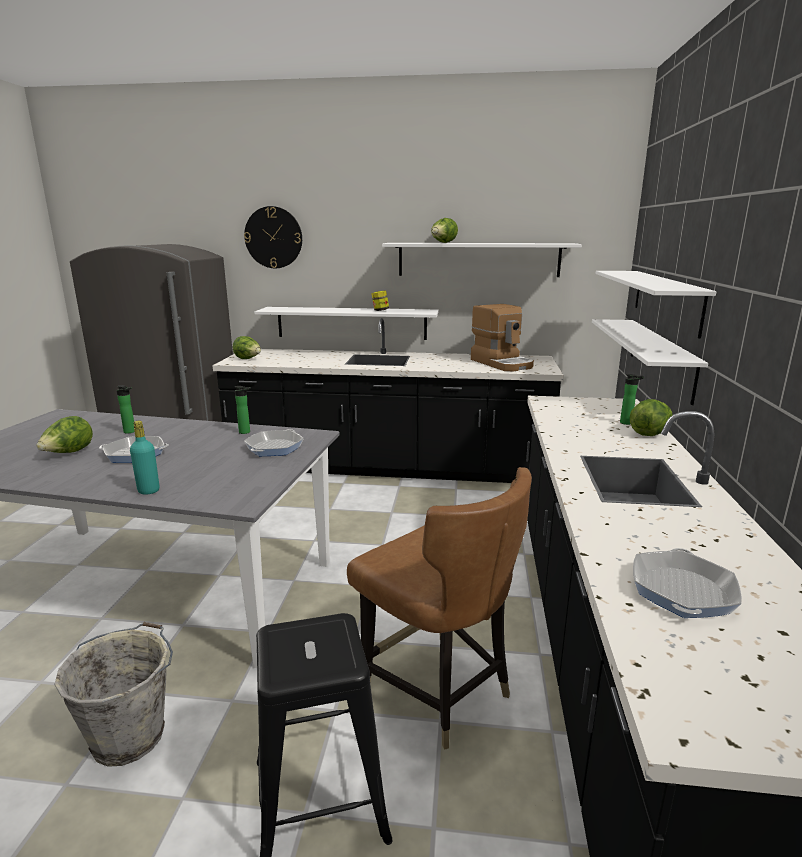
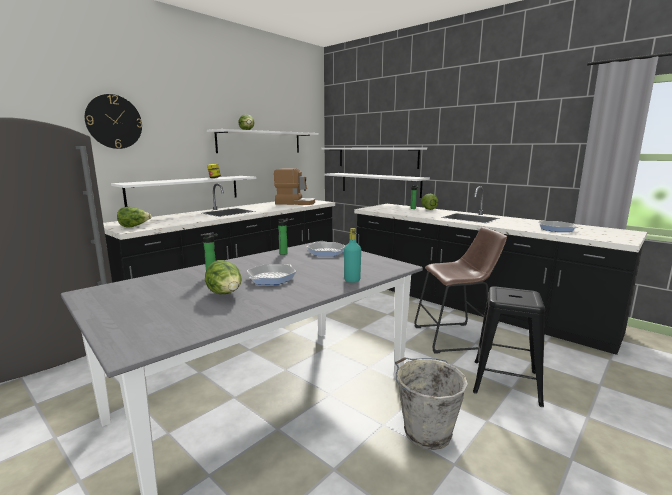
camera: 55 degrees left, 5 degrees down
(438, 690) = (455, 338): brown chair -> brown stool

